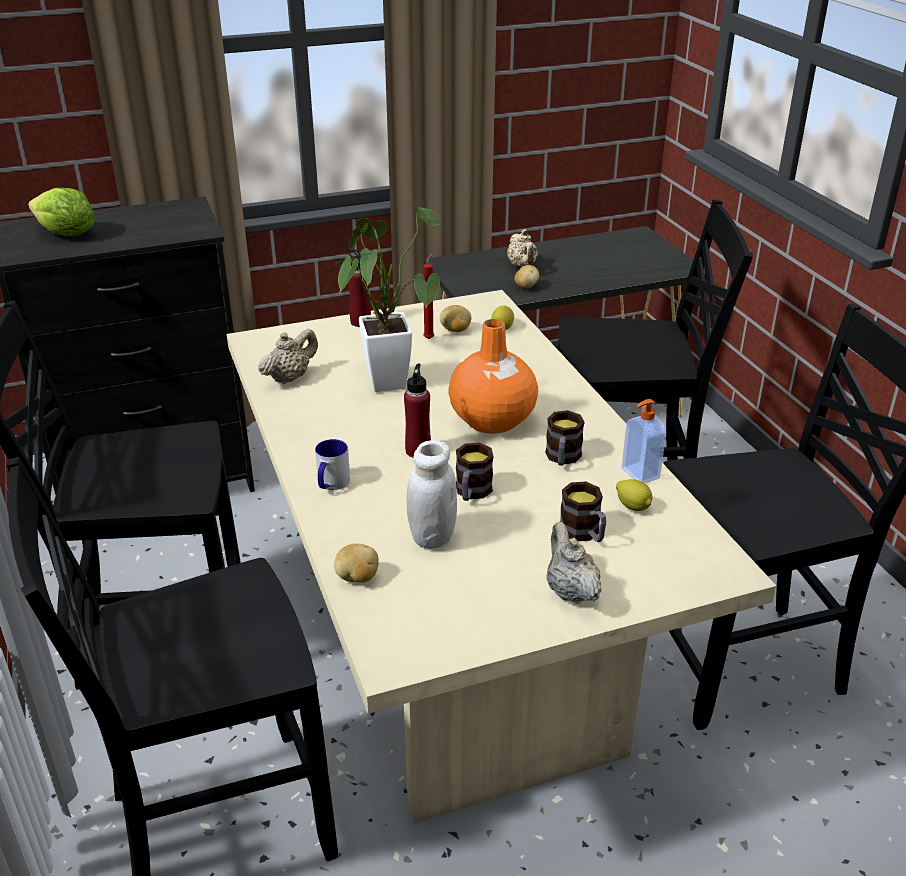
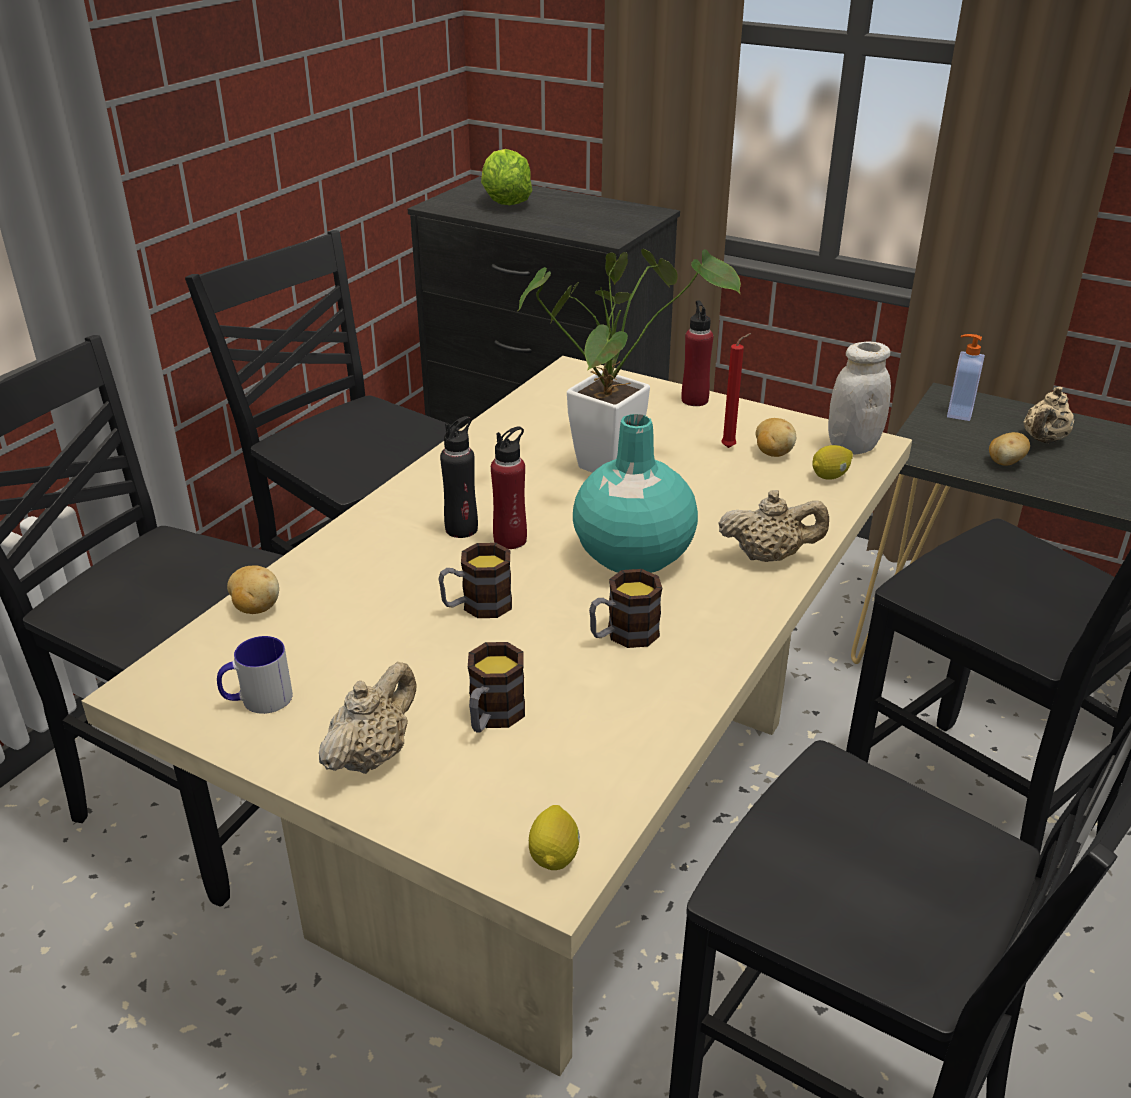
camera: 50 degrees right, 0 degrees up
(290, 378) = (537, 417): beige teapot -> beige teapot (769, 556)
(331, 484) = (390, 521): mug -> mug (257, 700)
(380, 462) = (461, 529): none -> black bottle
(432, 537) = (370, 618): white jar -> white jar (852, 446)
(492, 420) = (632, 555): orange vase -> turquoise vase
(633, 506) = (594, 731): lemon -> lemon (554, 855)
(639, 474) = (669, 706): soap dispenser -> soap dispenser (958, 413)

